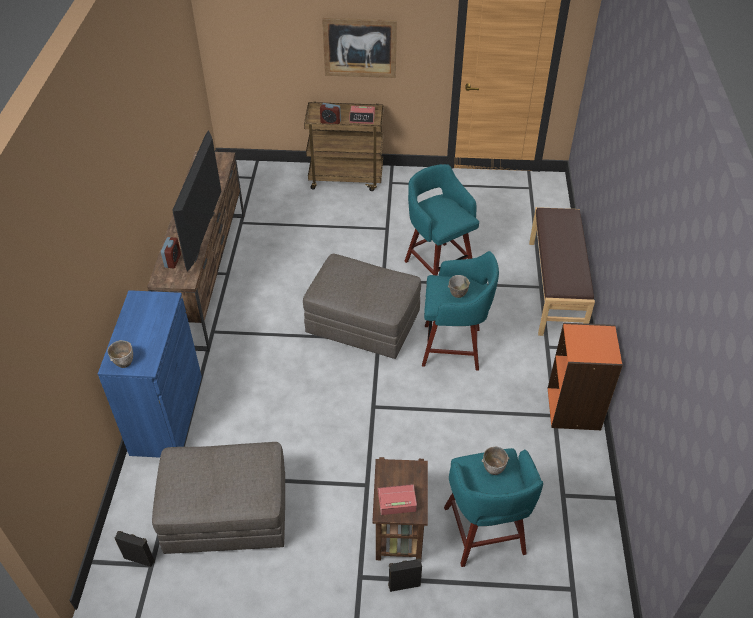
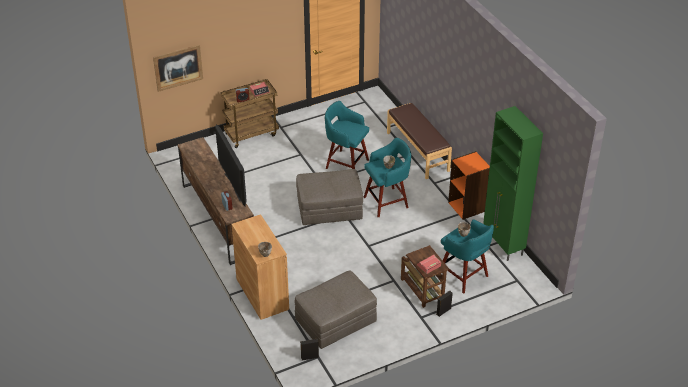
camera: 30 degrees left, 5 degrees down
(166, 414) = (262, 294): blue cabinet -> brown cabinet
(360, 48) = (248, 48): picture -> picture (178, 67)
(591, 506) = (503, 245): none -> green cabinet

